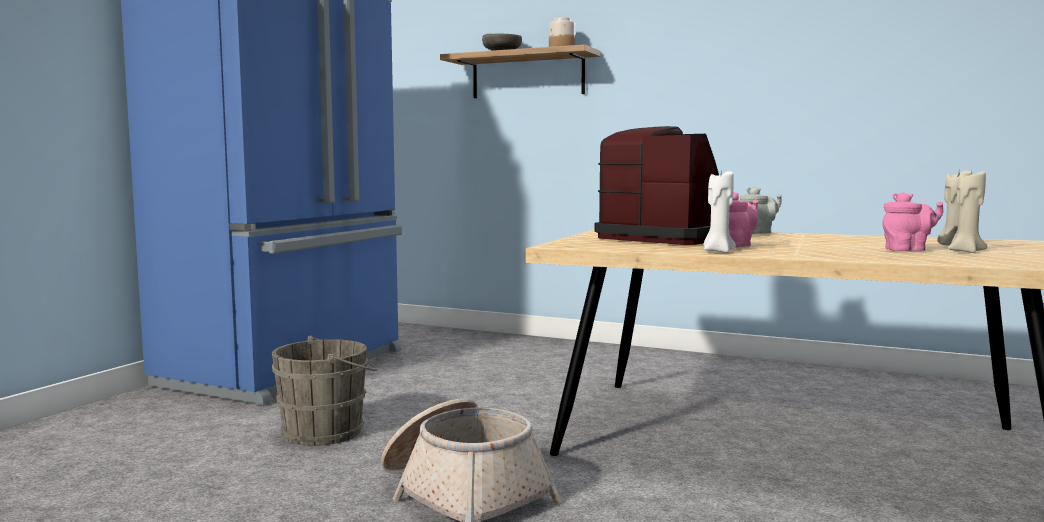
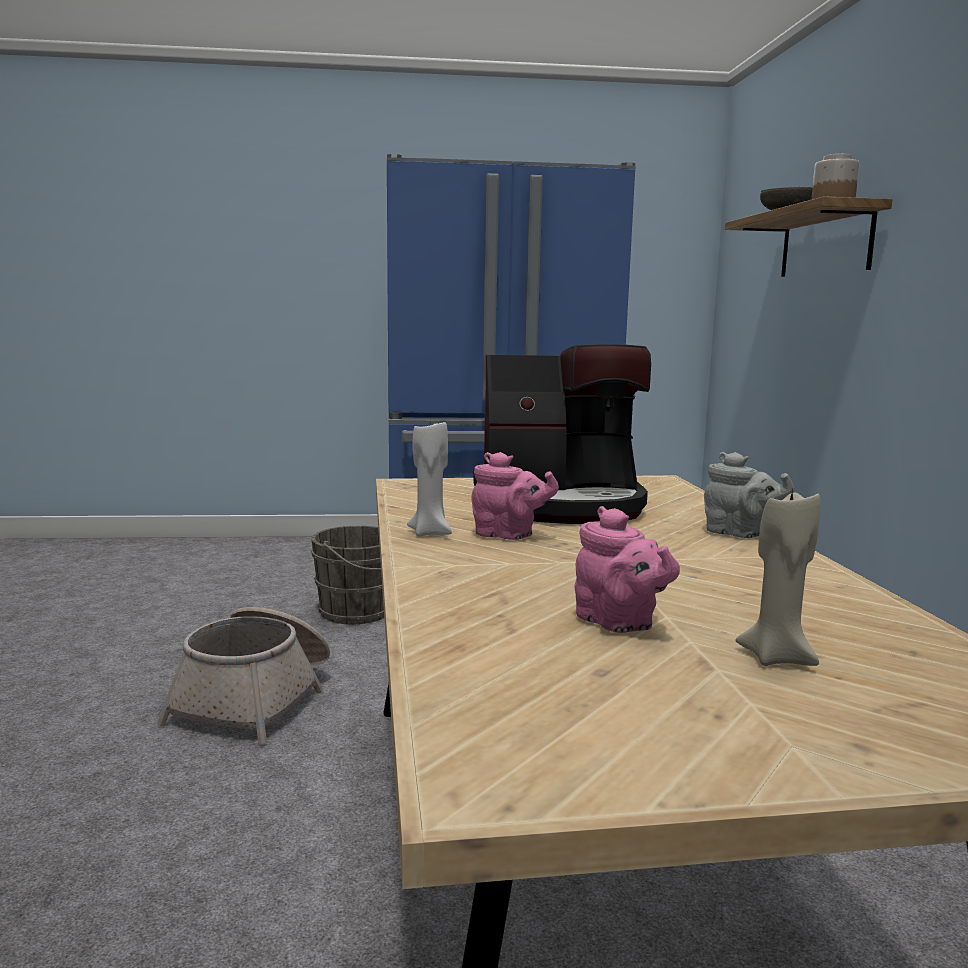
camera: 60 degrees right, 5 degrees up
(663, 238) = (560, 504): coffee machine -> coffee machine turned 75 degrees clockwise
(965, 251) = (668, 666): beige candle -> none

